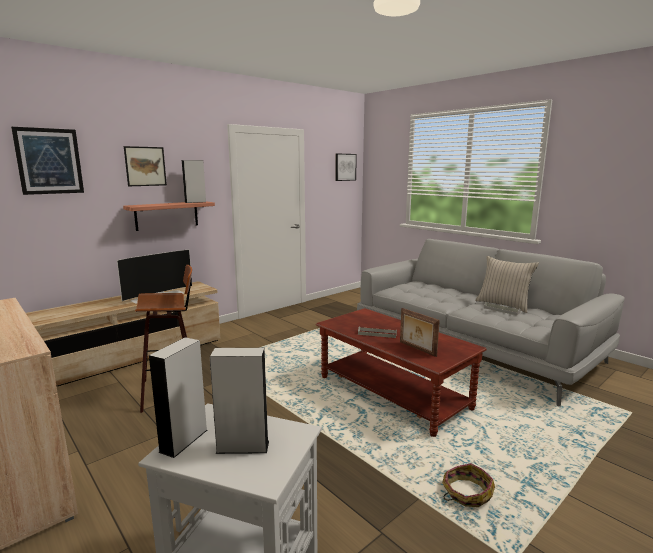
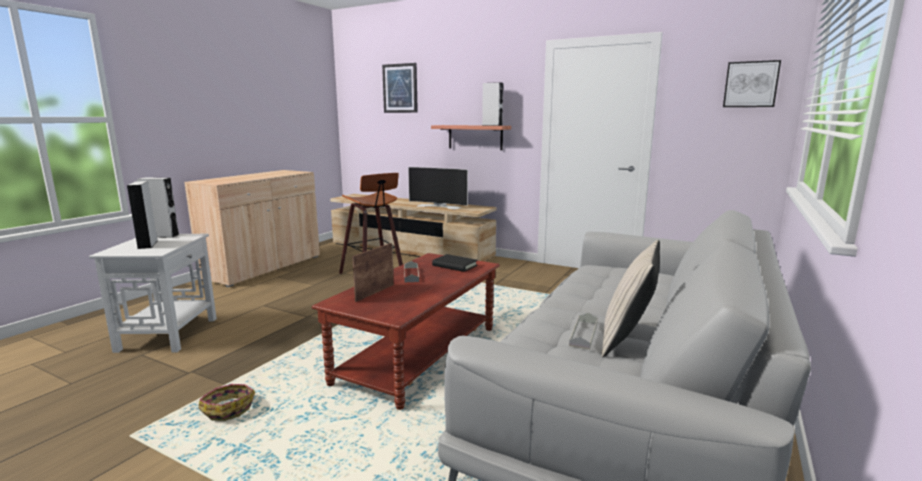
camera: 70 degrees right, 0 degrees up
(145, 166) = (461, 90): picture -> none
(362, 319) = (454, 265): none -> black book

